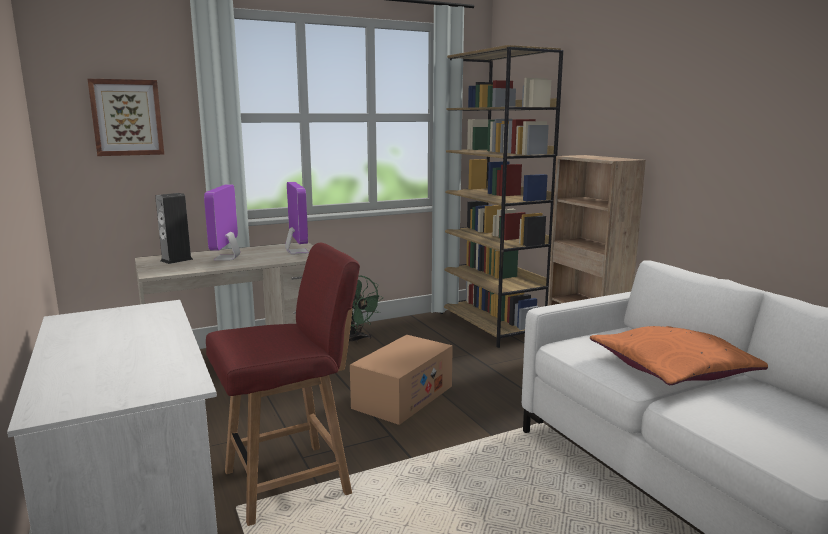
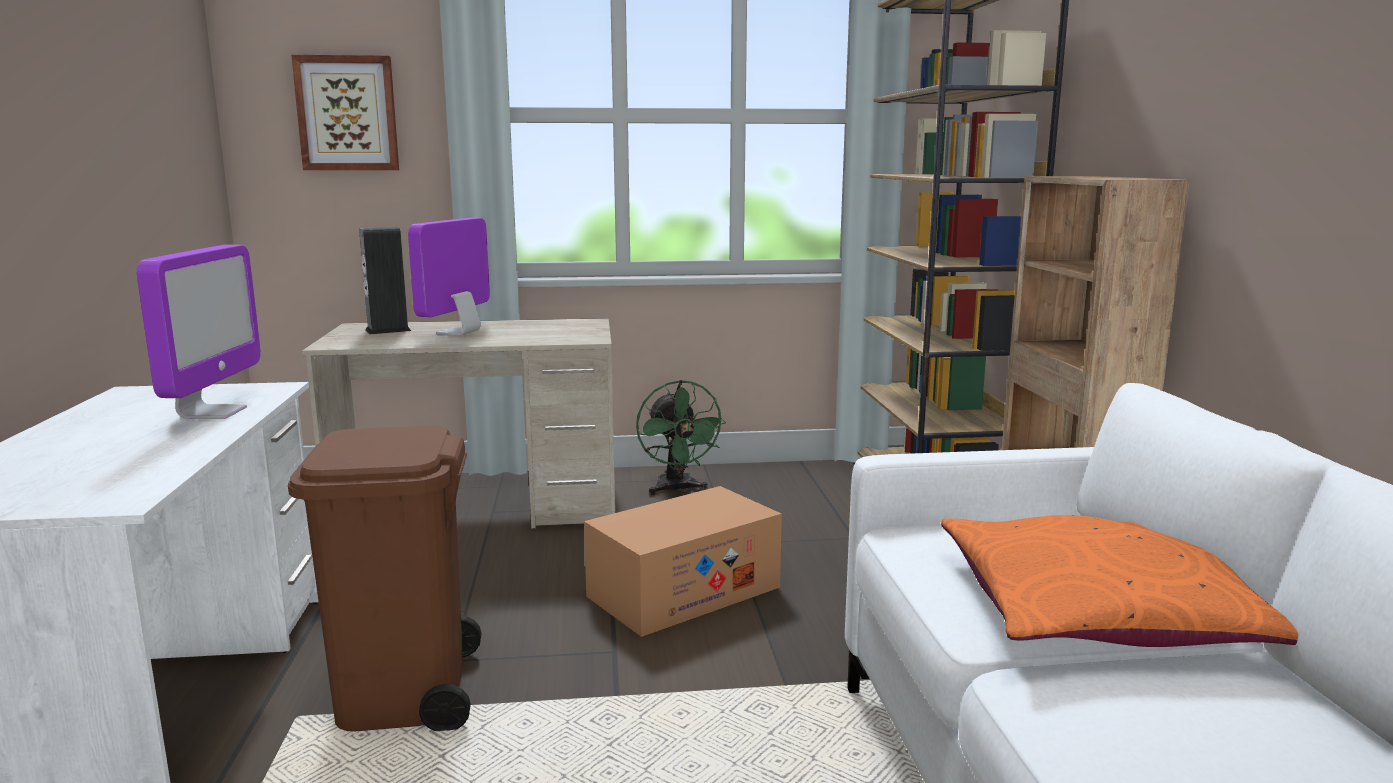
camera: 20 degrees right, 0 degrees up
(290, 481) = (404, 695): red chair -> brown trash can
(296, 252) = (569, 331): monitor -> monitor (212, 413)

